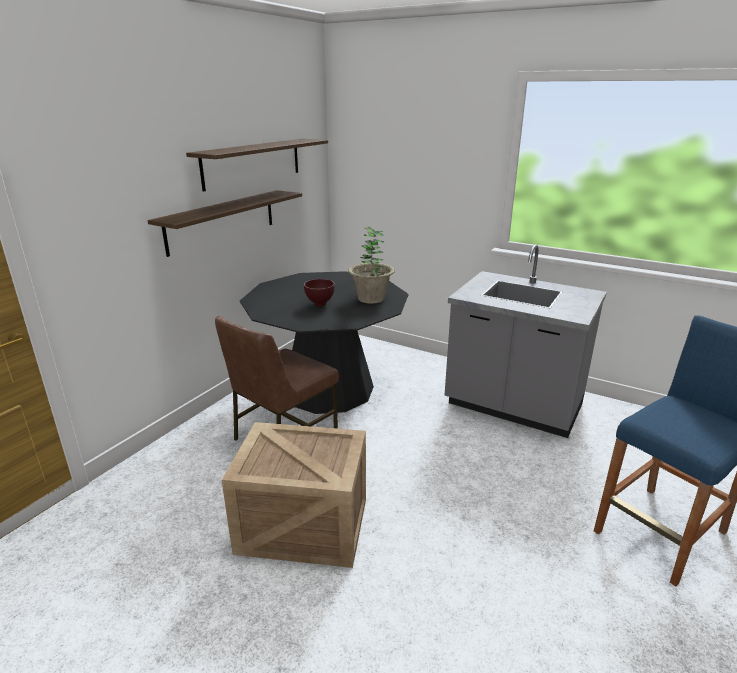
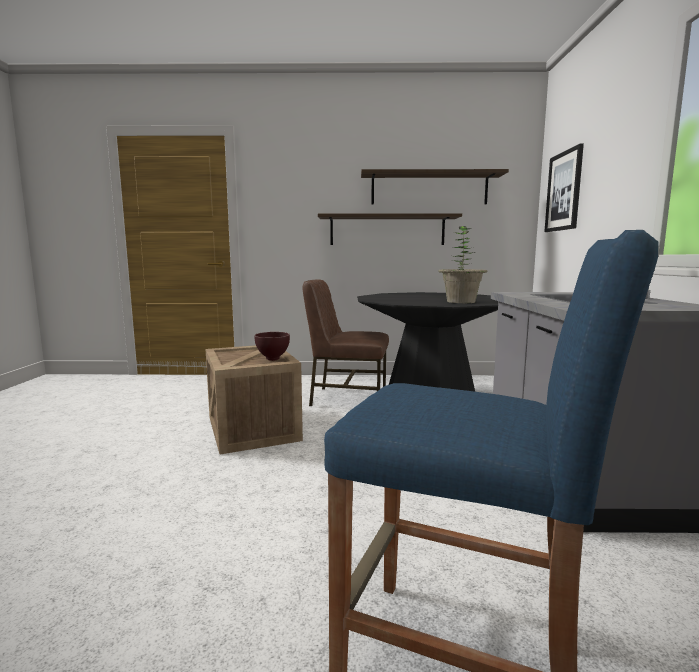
camera: 60 degrees right, 15 degrees down
(319, 304) = (415, 298): brown bowl -> brown bowl (273, 359)
(377, 165) = (564, 191): none -> picture

